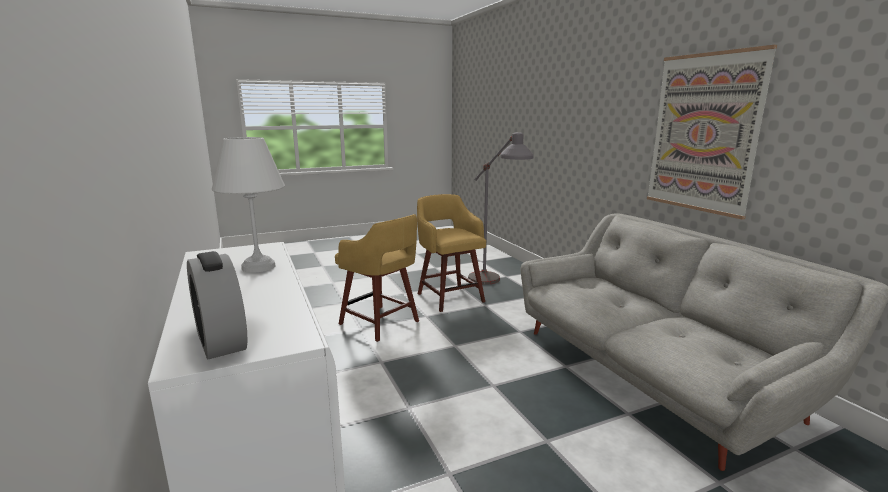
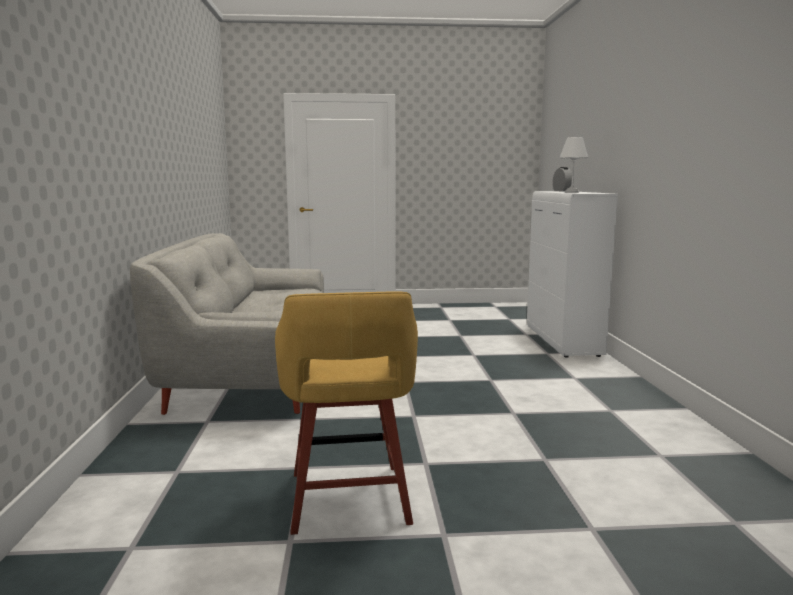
camera: 160 degrees left, 5 degrees down
(380, 323) = (510, 462): yellow stool -> none
(493, 286) = (219, 514): grey floor lamp -> none
(703, 133) = (142, 139): picture -> none

